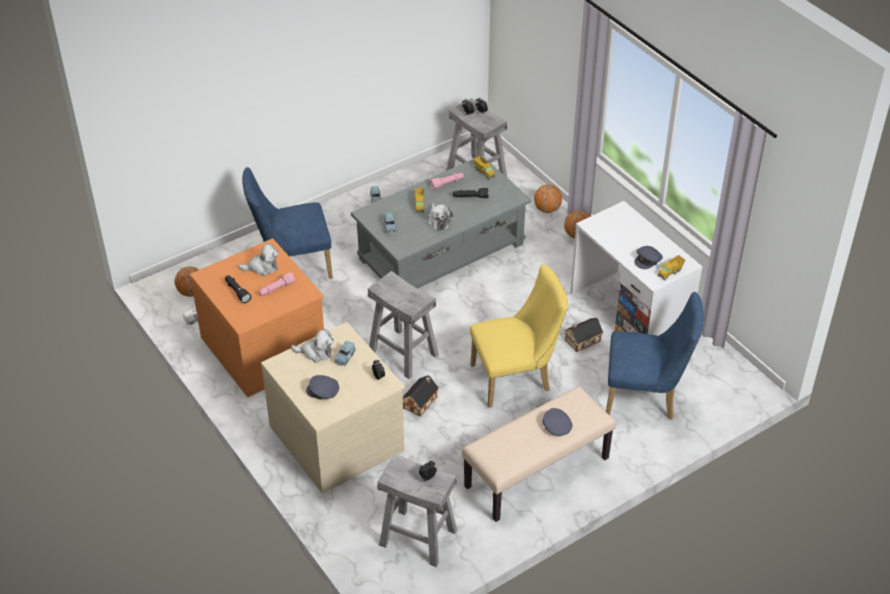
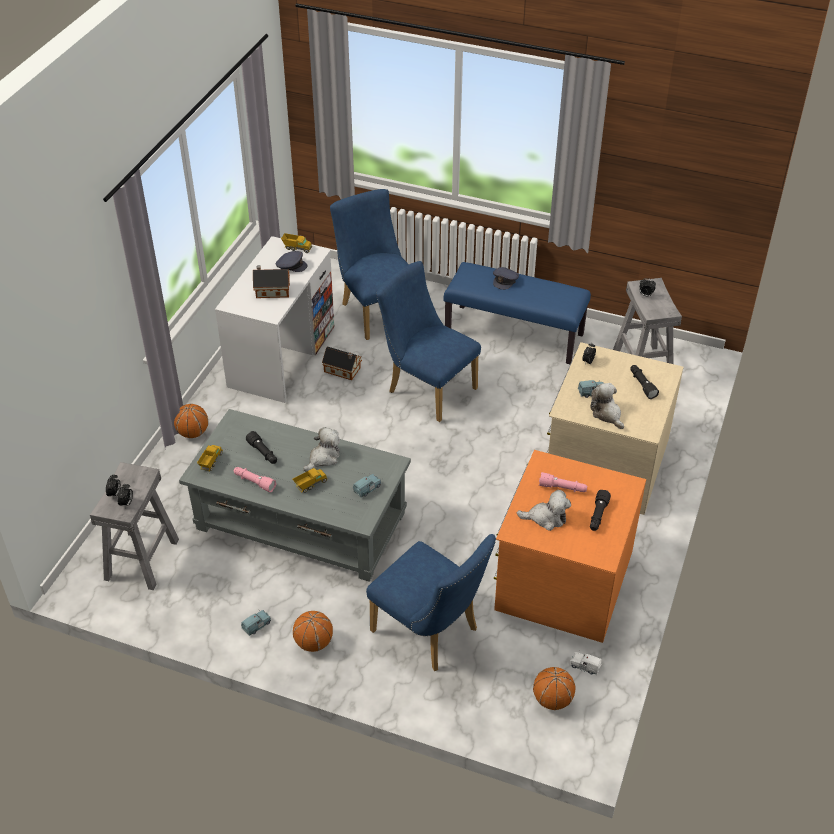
camera: 125 degrees left, 0 degrees up
(262, 267) = (546, 518): plush toy -> plush toy turned 135 degrees clockwise
(323, 392) = (642, 385): grey cap -> black flashlight
(403, 353) = (468, 473): grey stool -> none
(421, 402) = (512, 432): toy house -> toy house (271, 290)
(516, 378) = (427, 388): yellow chair -> blue chair
(537, 473) = (515, 334): beige bench -> blue bench
(547, 209) = (165, 473): basketball -> basketball (314, 643)

